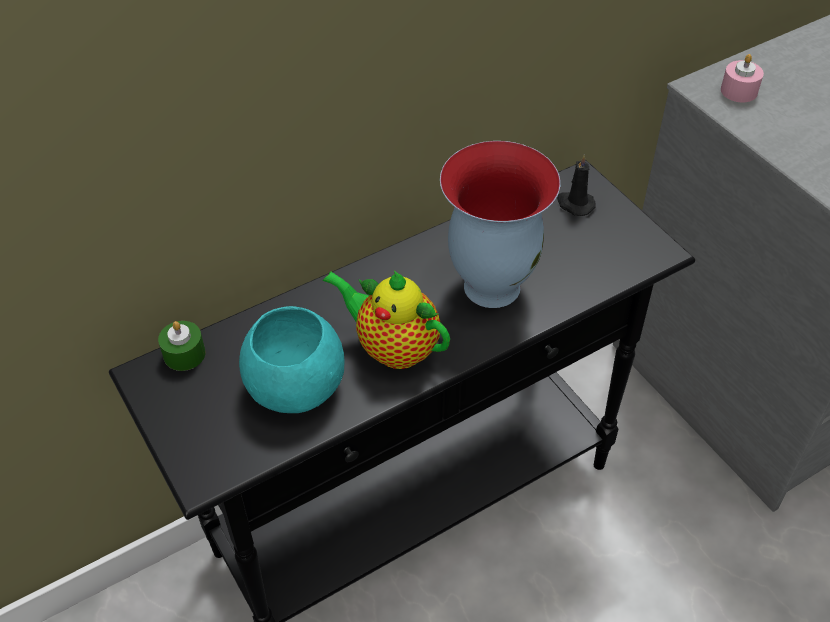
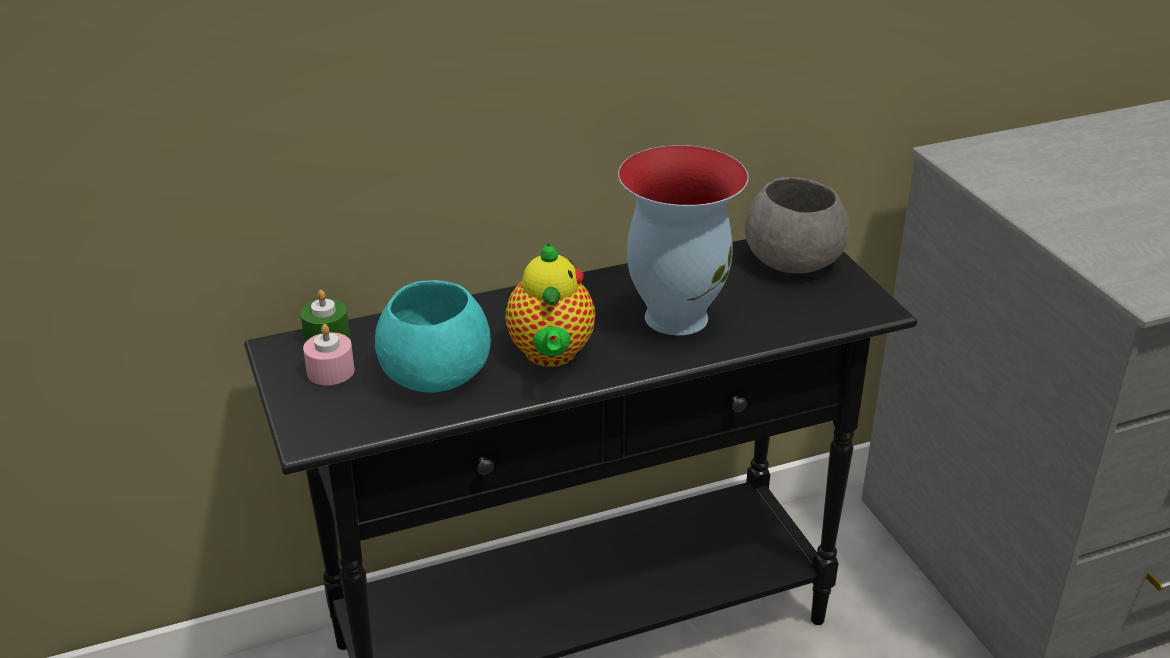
camera: 10 degrees right, 15 degrees down
(393, 347) = (551, 355): teapot -> teapot turned 135 degrees counterclockwise
(574, 204) = (791, 259): black candle -> grey bowl
(739, 91) = (992, 160): pink candle -> pink candle (330, 371)

